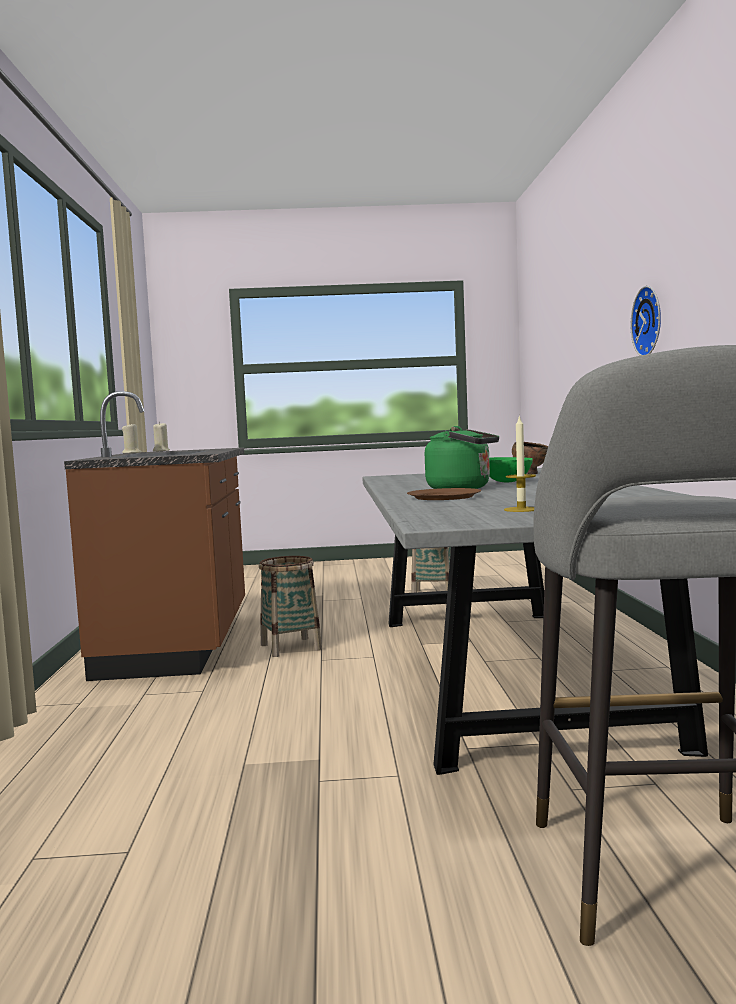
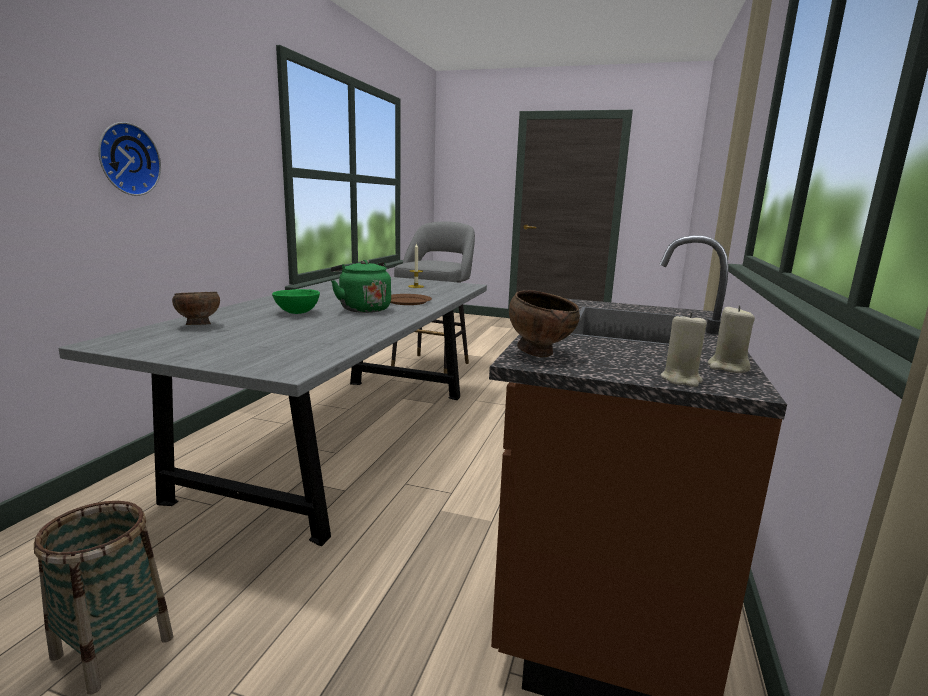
camera: 160 degrees left, 10 degrees up
(222, 448) = (540, 354): none -> brown bowl
(290, 647) = (467, 526): basket -> none

